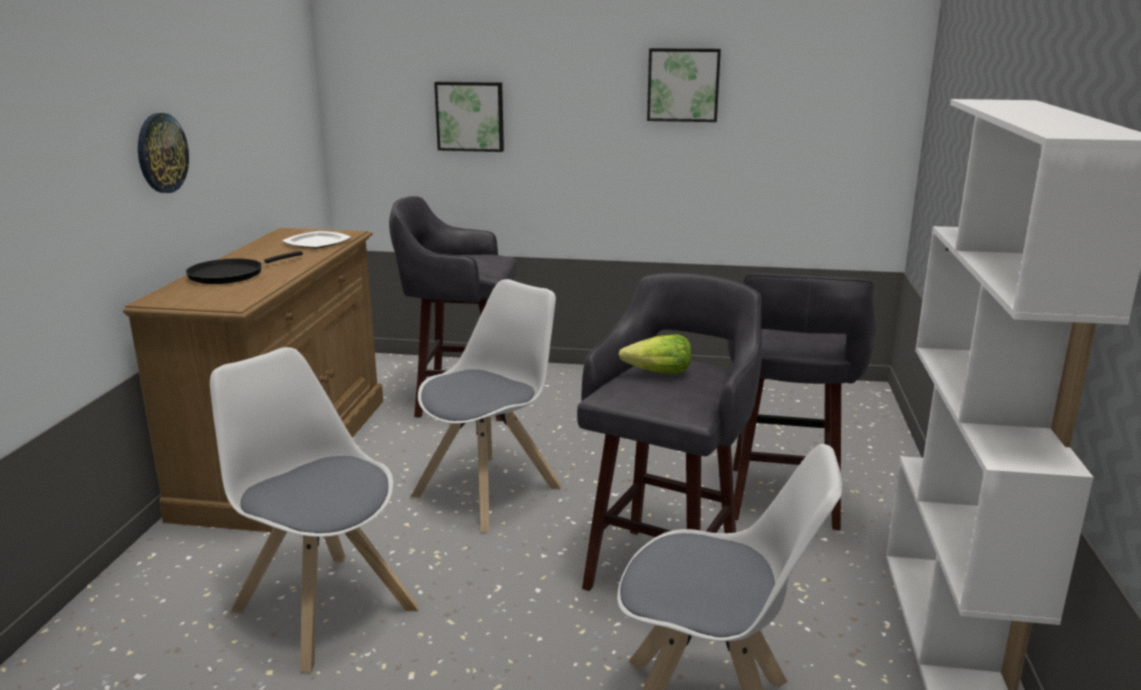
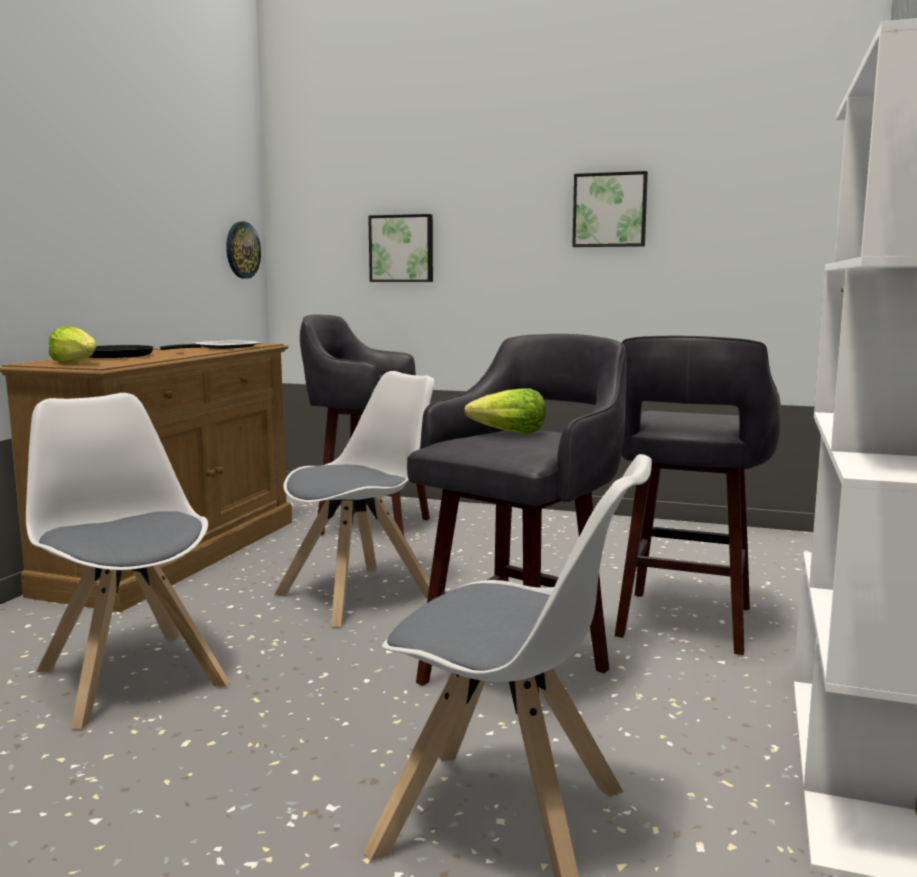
camera: 10 degrees right, 10 degrees down
(161, 153) = (68, 235): wall clock -> wall clock (242, 250)
(202, 299) = (76, 363): none -> lettuce

